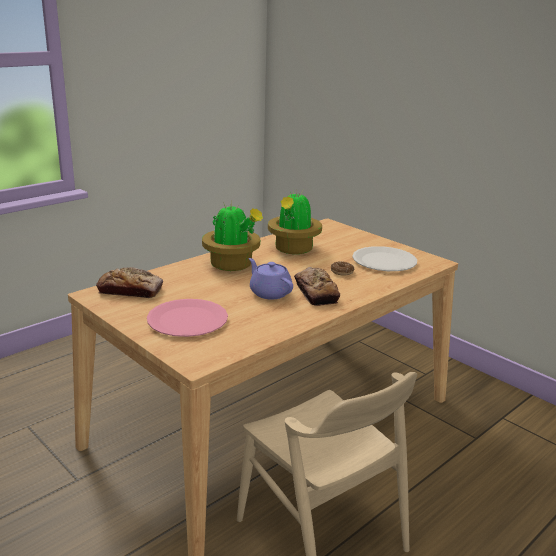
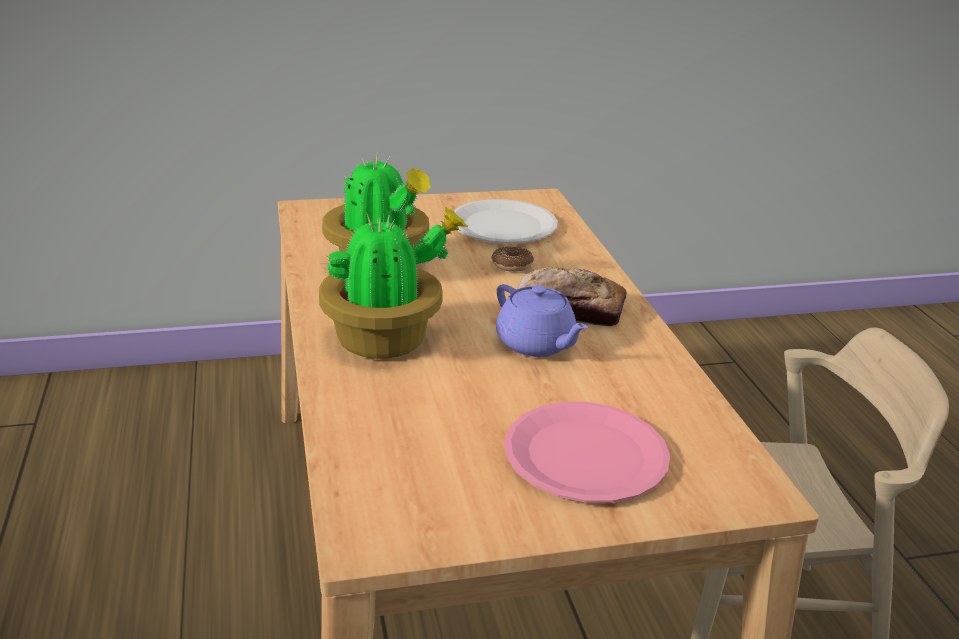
camera: 60 degrees left, 5 degrees up
(130, 290) = (392, 484): bread -> none
(269, 293) = (536, 344): purple teapot -> purple teapot turned 120 degrees counterclockwise

